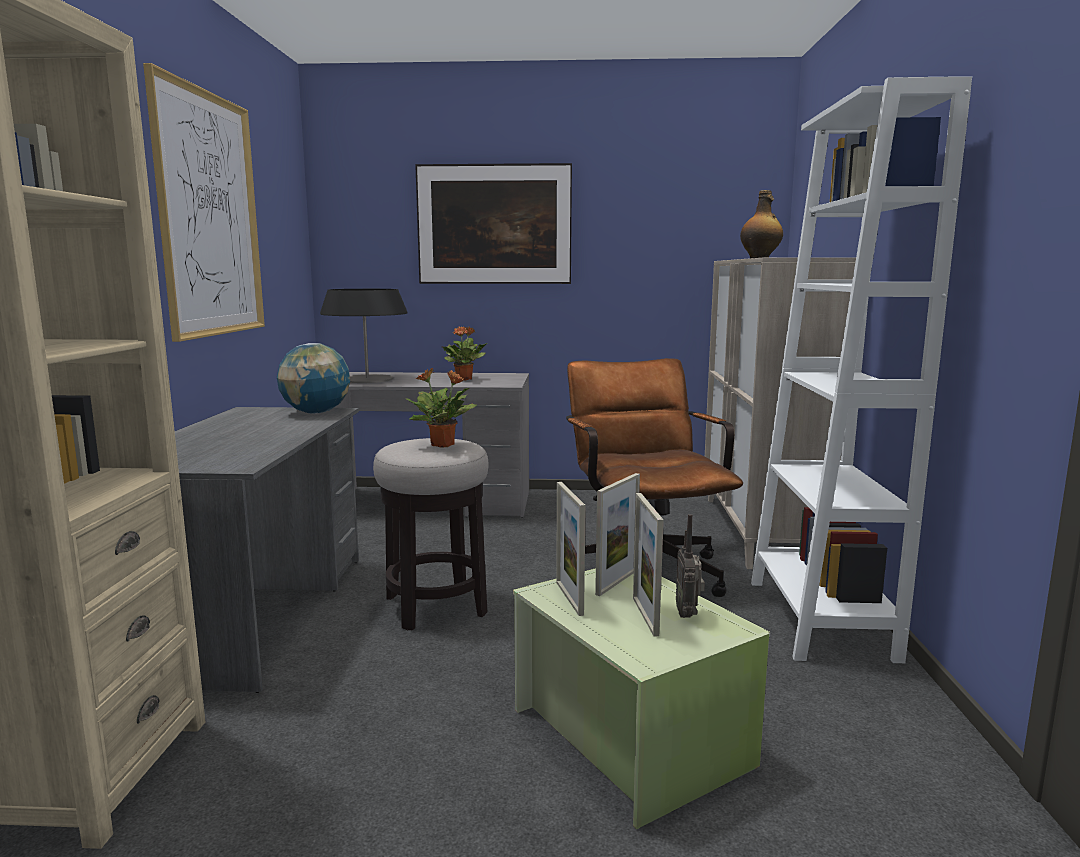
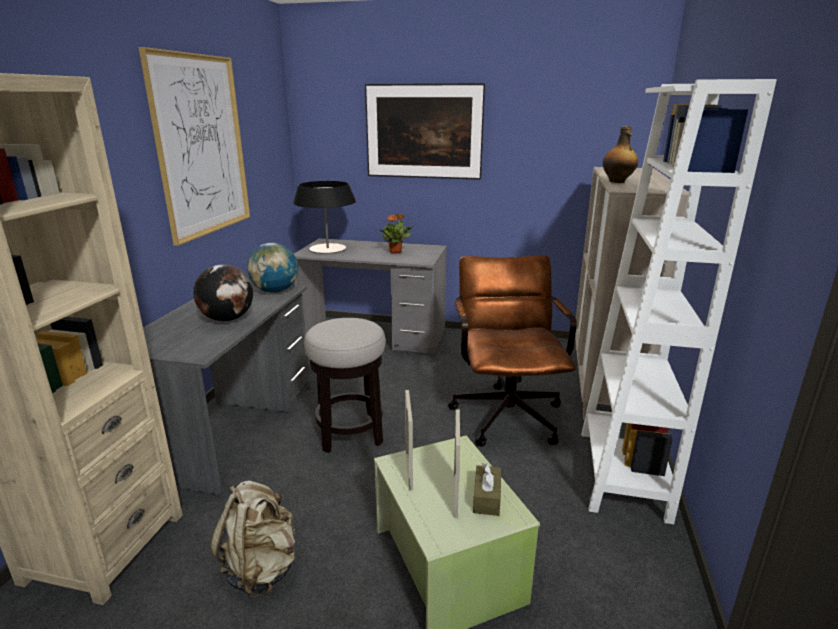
camera: 10 degrees right, 10 degrees up
(261, 436) = (228, 319): none -> globe
(355, 772) = (262, 568): none -> beige backpack
(443, 445) = (353, 329): potted plant -> none
(617, 582) = (448, 458): picture frame -> none
(688, 614) = (487, 498): radio -> brown tissue box

